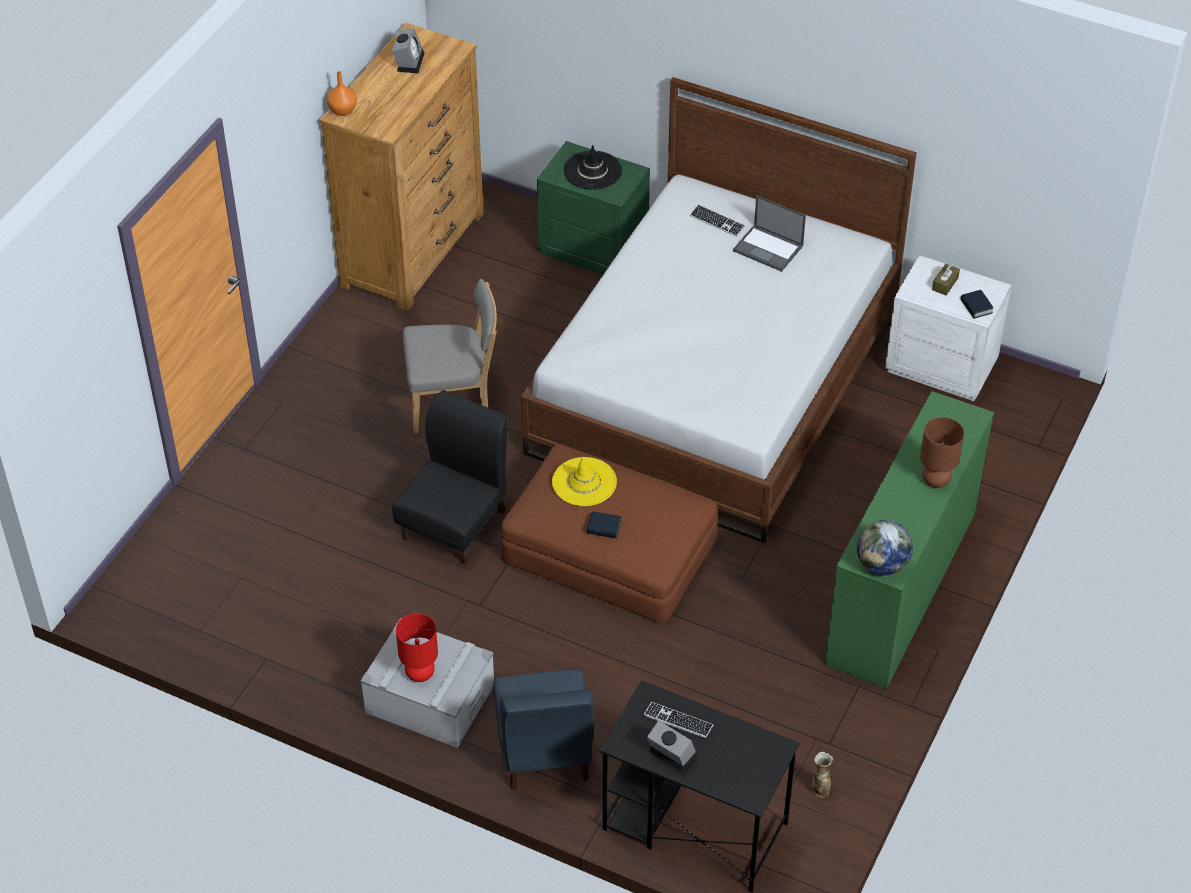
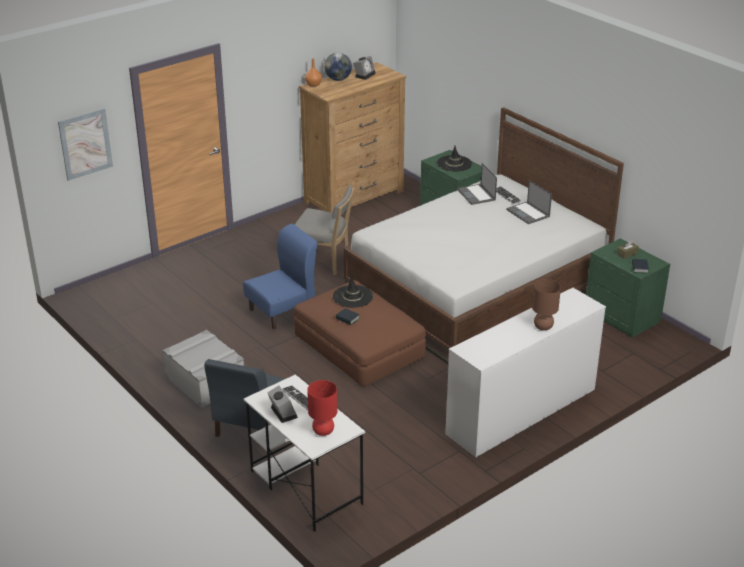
camera: 25 degrees right, 15 degrees down
(79, 375) = (85, 144): none -> picture
(419, 673) = (196, 356): red table lamp -> red table lamp (323, 431)
(455, 524) = (282, 311): black chair -> blue chair
(584, 482) = (353, 296): yellow hat -> black hat
(671, 233) = (476, 195): none -> laptop
(693, 826) = (305, 487): black desk -> white desk
(820, 790) = (396, 494): vase -> none
(882, 565) = (477, 356): globe -> globe (338, 79)
(901, 588) = (521, 412): green dresser -> white dresser
(941, 366) = (622, 316): white nightstand -> green nightstand

